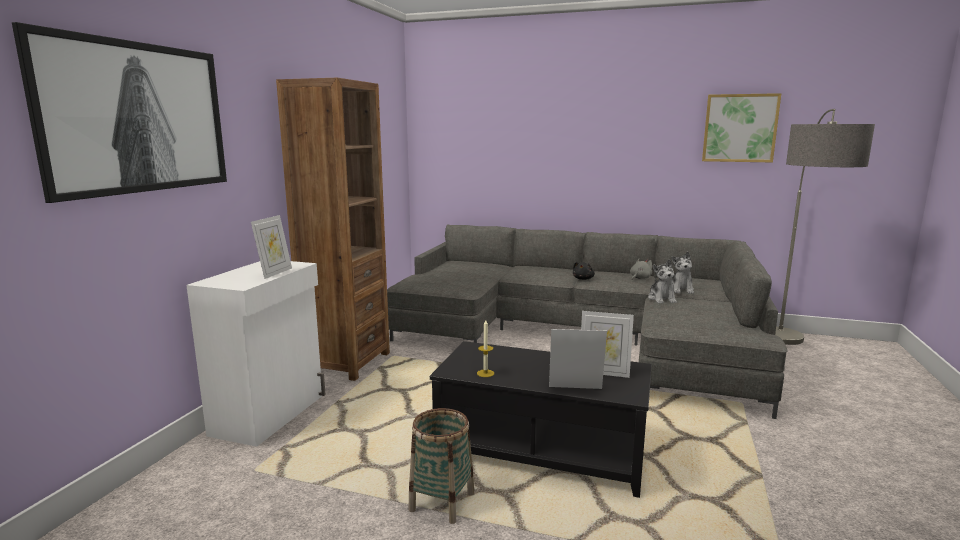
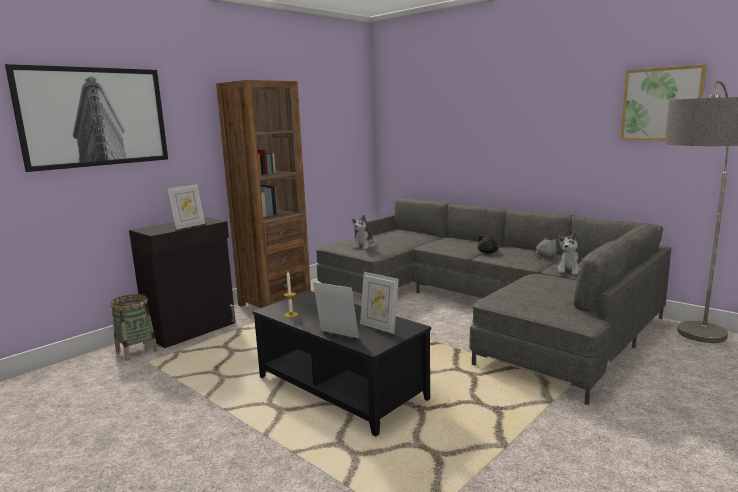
camera: 25 degrees right, 0 degrees up
(270, 414) = (192, 329): white cabinet -> black cabinet
(442, 502) = (235, 406): basket -> basket (136, 351)
(662, 299) = (536, 276): plush toy -> plush toy (364, 246)

